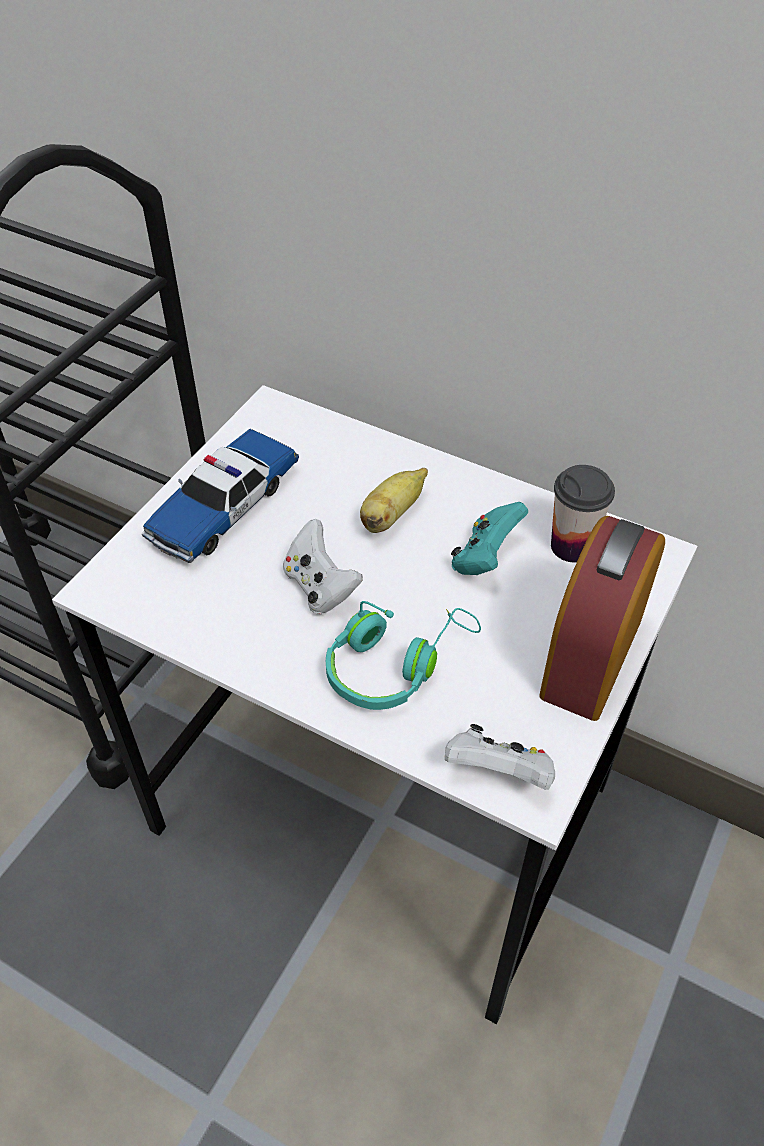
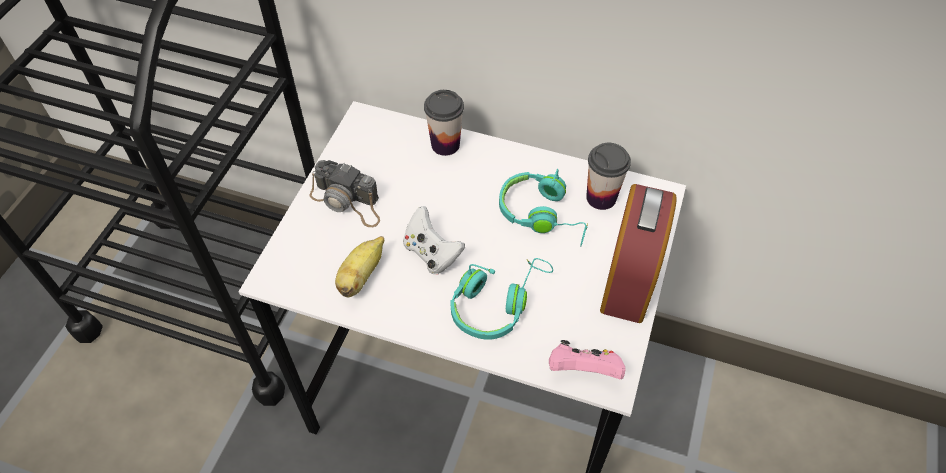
camera: 10 degrees left, 5 degrees up
(224, 506) = (348, 201): toy car -> camera
(371, 452) = (445, 144): none -> cup
(392, 515) = (471, 191): banana -> banana (361, 276)
(485, 557) = (543, 214): turquoise game controller -> turquoise headphones
(498, 773) = (583, 370): white game controller -> pink game controller

